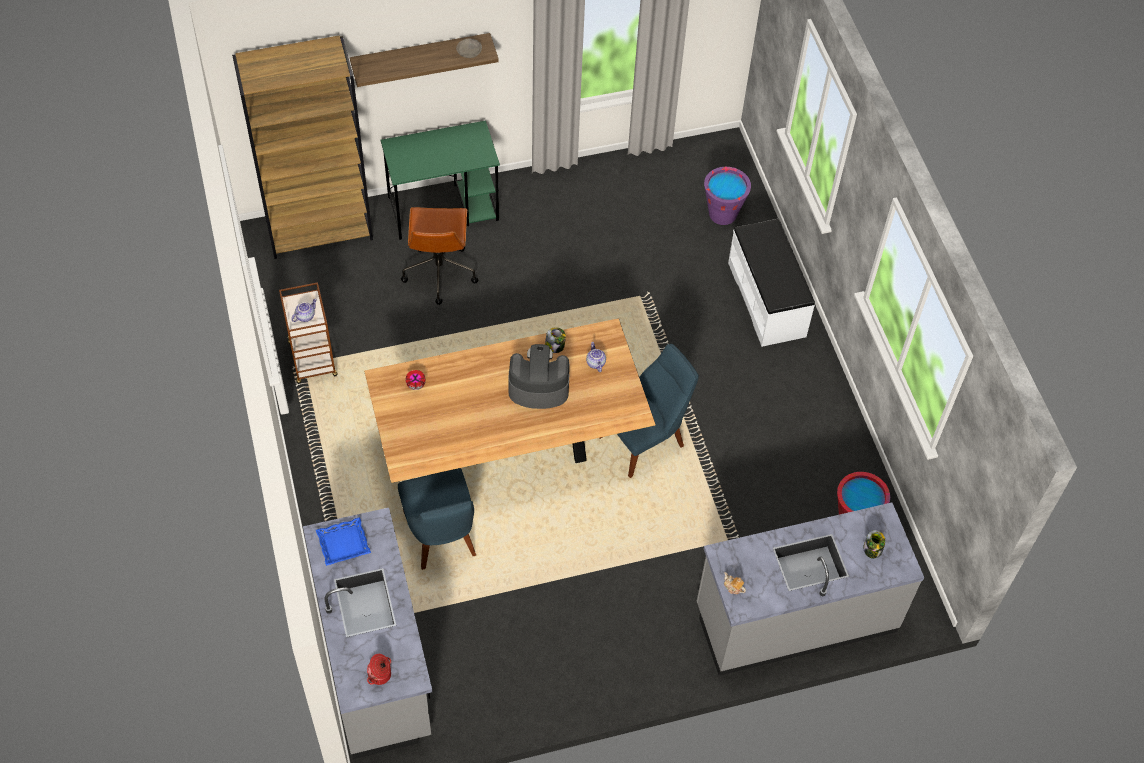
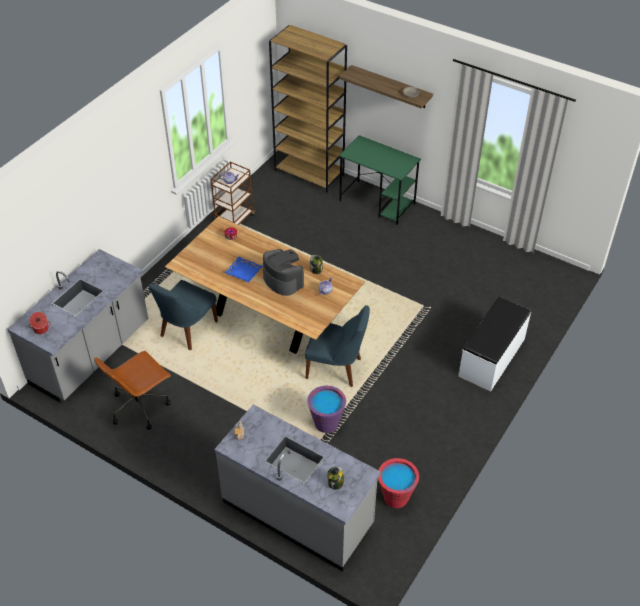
camera: 50 degrees right, 10 degrees down
(343, 544) = (103, 268): blue tray -> blue tray (243, 272)
(439, 272) = (339, 226): brown office chair -> brown office chair (140, 406)
(722, 214) = (521, 302): purple bucket -> purple bucket (326, 423)

